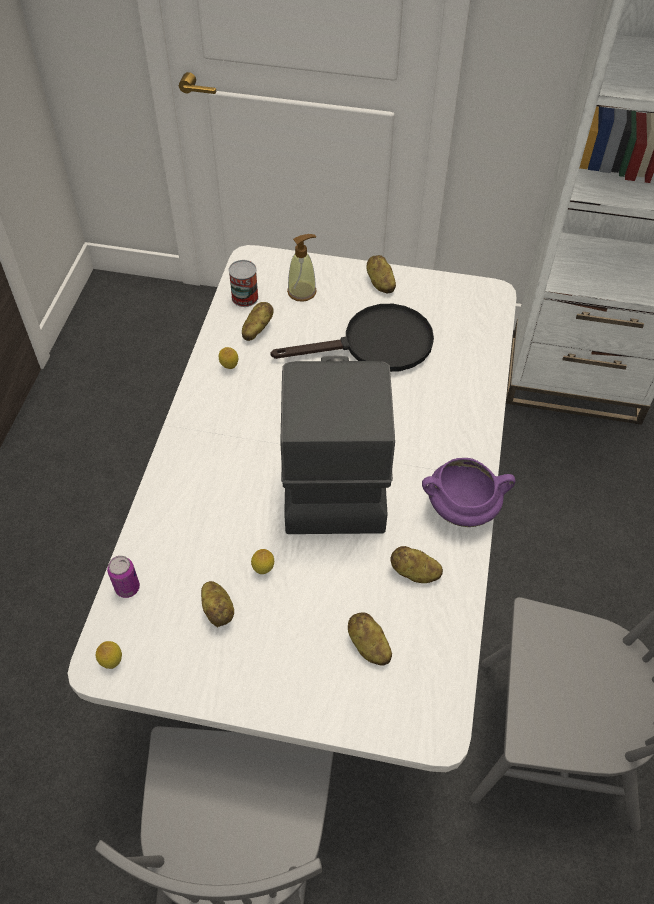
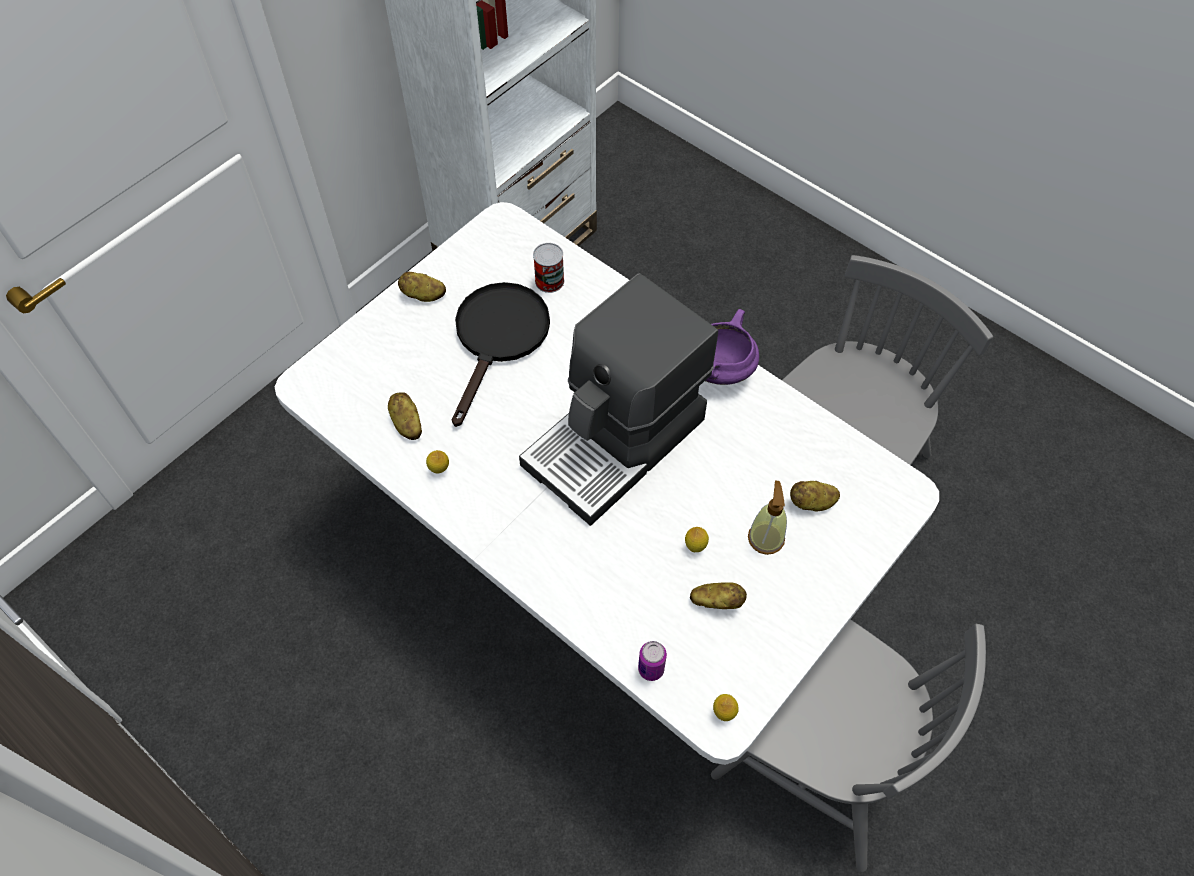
camera: 60 degrees left, 5 degrees up
(245, 297) = (354, 414): can -> can (549, 281)
(302, 292) = (384, 362): soap dispenser -> soap dispenser (766, 538)
(331, 467) = (617, 442): coffee machine -> coffee machine turned 75 degrees counterclockwise
(414, 573) = (762, 435): potato -> none

